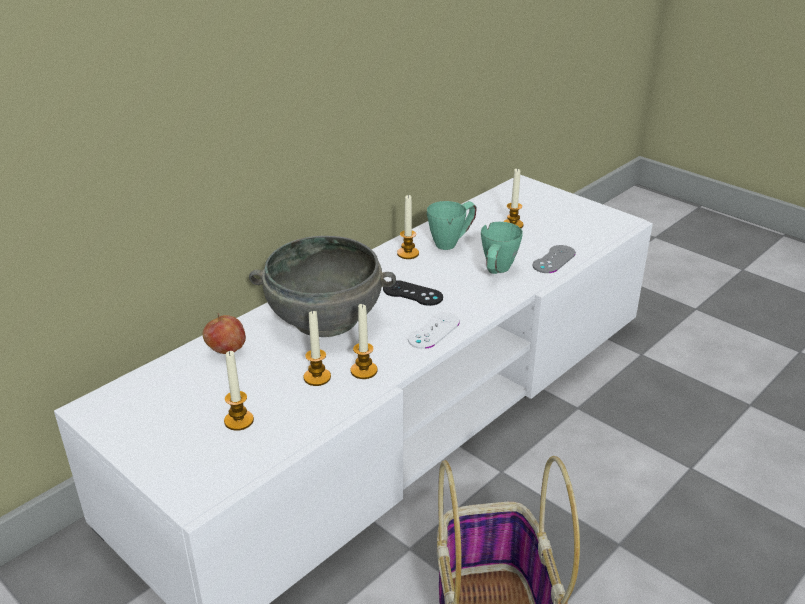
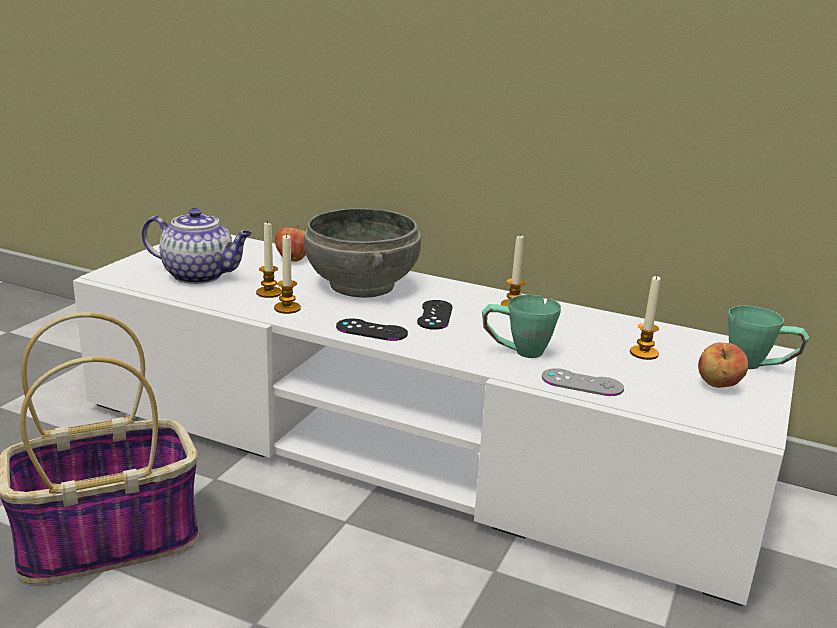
camera: 70 degrees right, 10 degrees down
(239, 421) = (200, 275): candle -> teapot
(433, 331) = (371, 330): white game controller -> black game controller
(452, 242) = (562, 324): green mug -> green mug (759, 366)
(567, 215) = (718, 386): none -> apple

